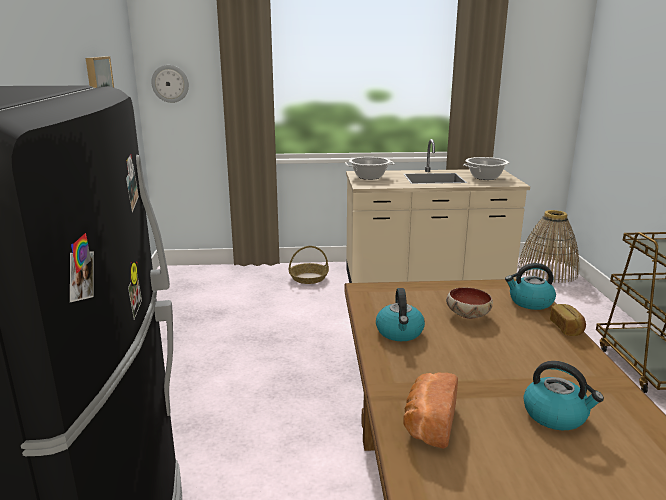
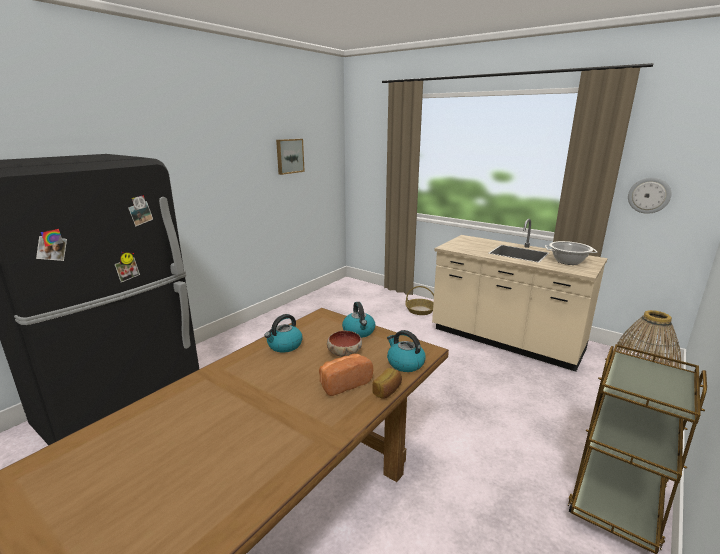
camera: 40 degrees right, 0 degrees up
(170, 83) = (361, 157): wall clock -> wall clock (649, 195)
(369, 177) = (467, 242): cooking pot -> none
(428, 423) = (190, 396): bread -> bread (343, 383)
(556, 415) = (252, 431): kettle -> kettle (359, 332)

